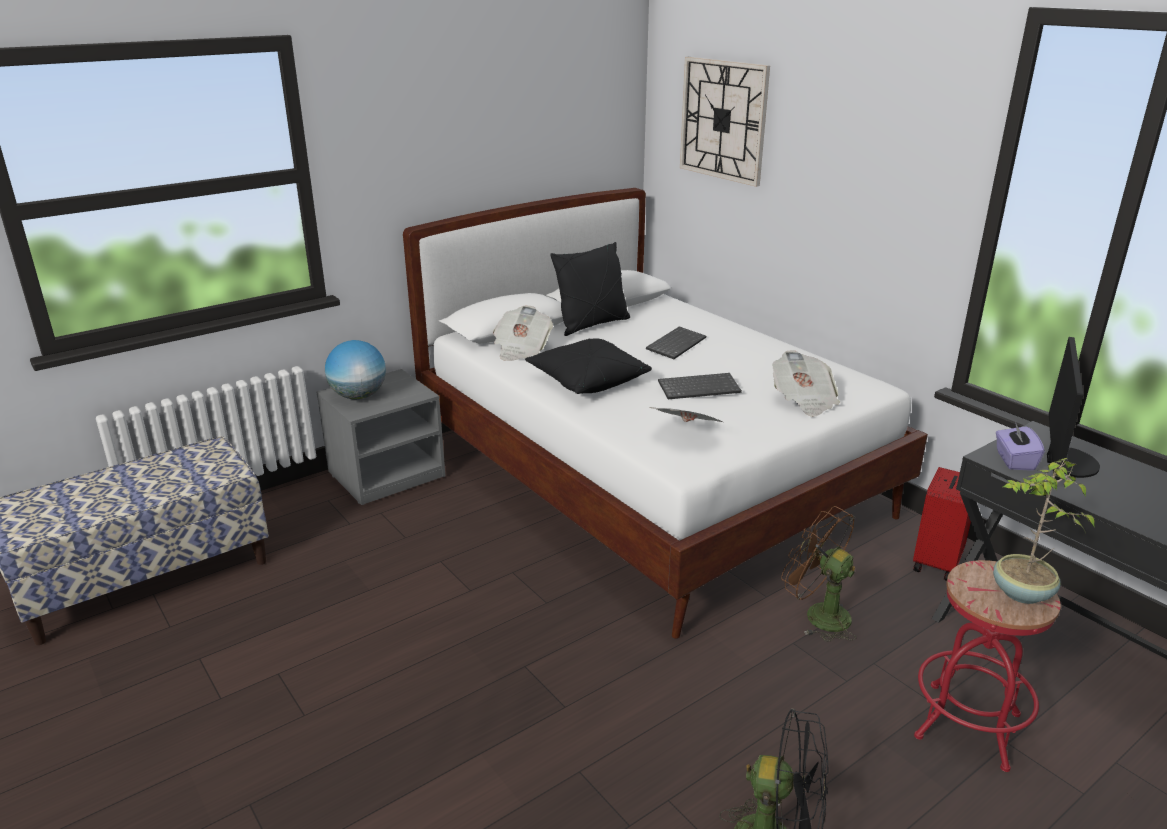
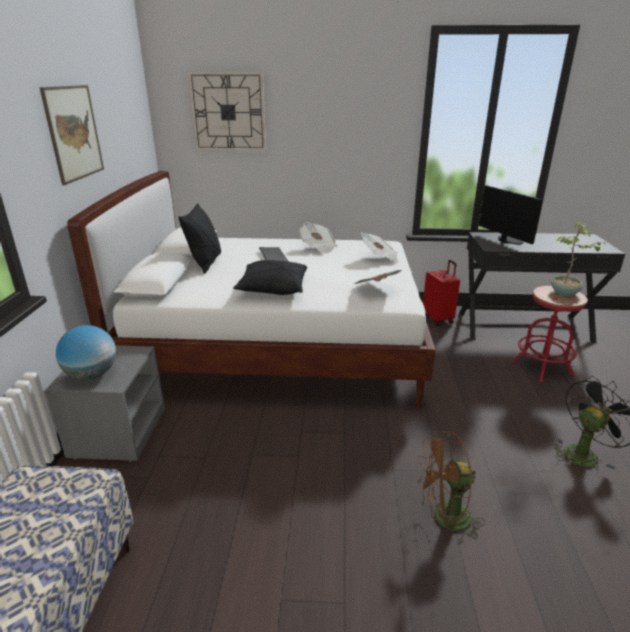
camera: 50 degrees left, 0 degrees up
(454, 133) = (74, 133): none -> picture
(521, 350) = (196, 289): newspaper -> newspaper (318, 248)
(699, 387) = (332, 269): keyboard -> none
(818, 614) = (442, 361): brown fan -> brown fan (444, 519)
(1014, 460) = (497, 246): purple tissue box -> none

